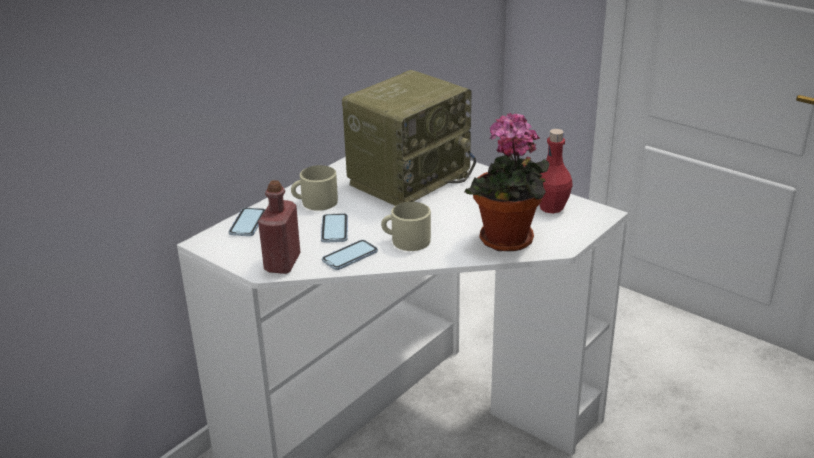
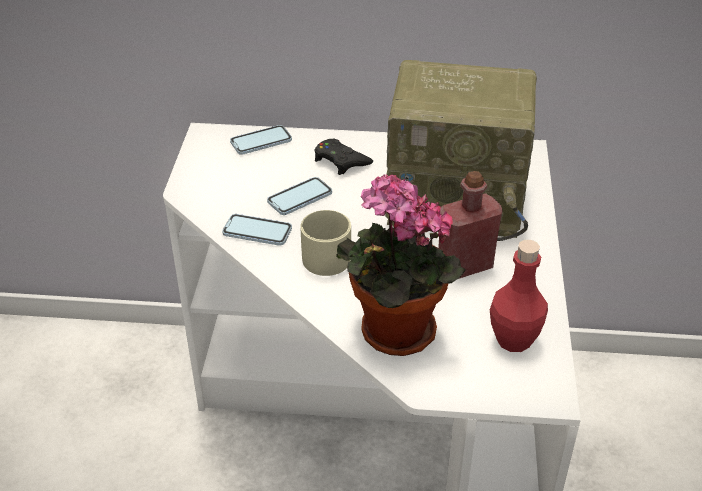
camera: 55 degrees right, 10 degrees up
(282, 263) = (209, 195): red bottle -> red bottle (465, 266)
(315, 202) = (340, 161): beige mug -> black game controller

